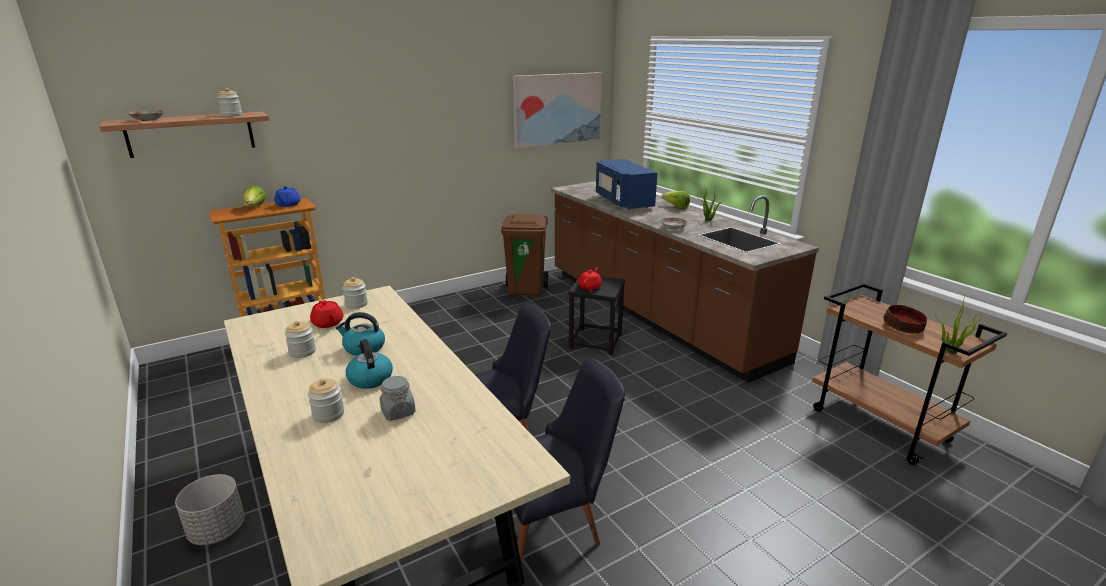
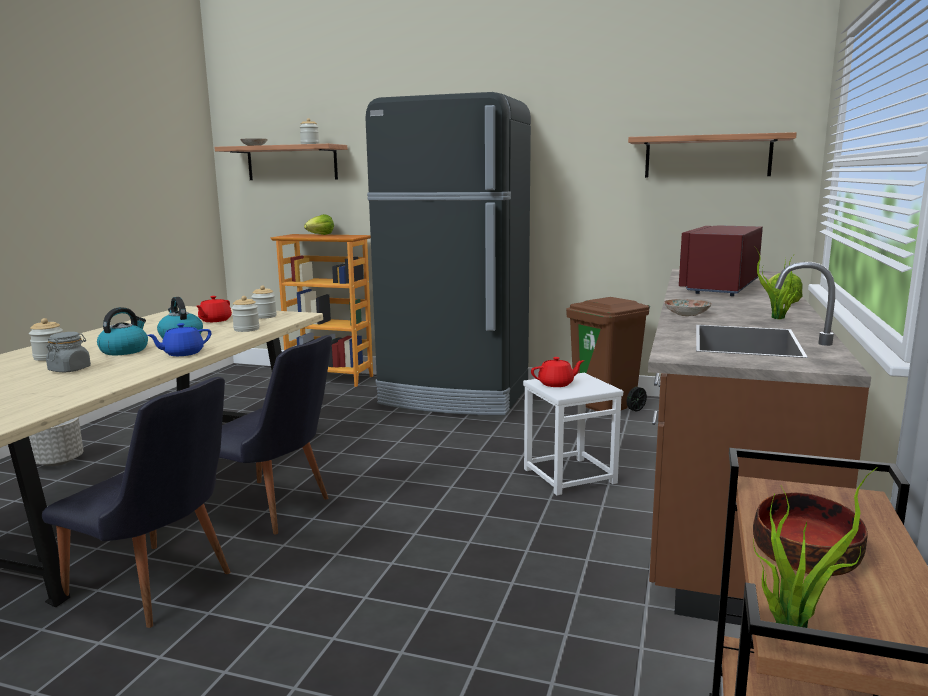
camera: 50 degrees right, 10 degrees down
(288, 205) = (343, 236): blue teapot -> blue teapot (182, 353)
(302, 352) = (153, 328): jar -> jar (246, 329)
(426, 318) = (455, 396): none -> black fridge
(557, 109) = (707, 157): picture -> shelf
(595, 341) = (569, 475): black stool -> white stool
(623, 201) = (718, 287): blue microwave -> red microwave

